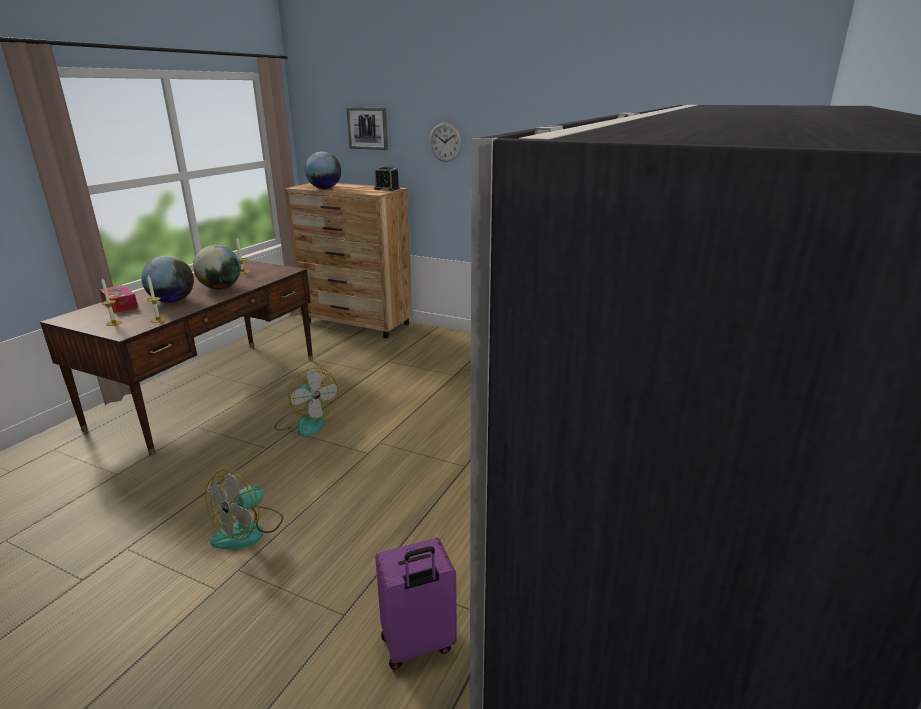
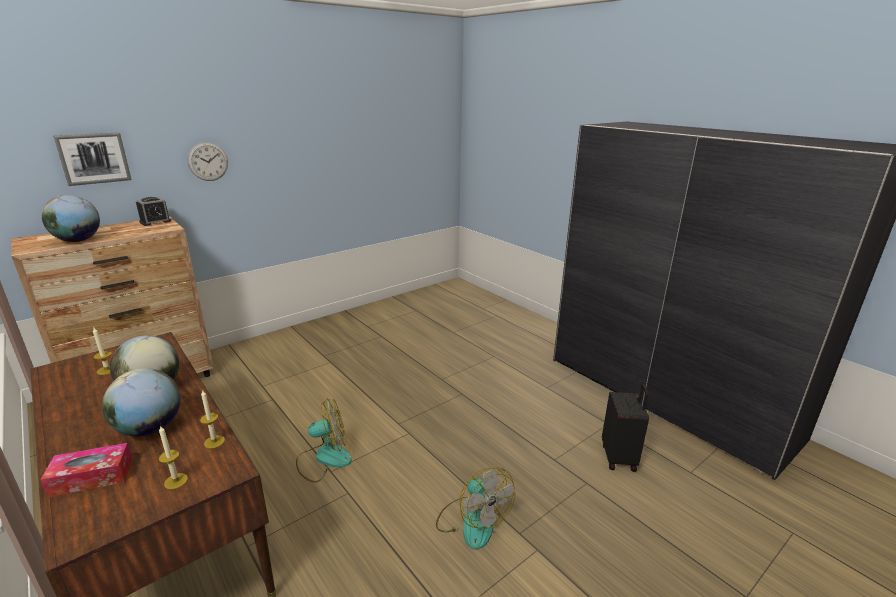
camera: 65 degrees left, 0 degrees up
(418, 645) = (619, 457): purple suitcase -> black suitcase

